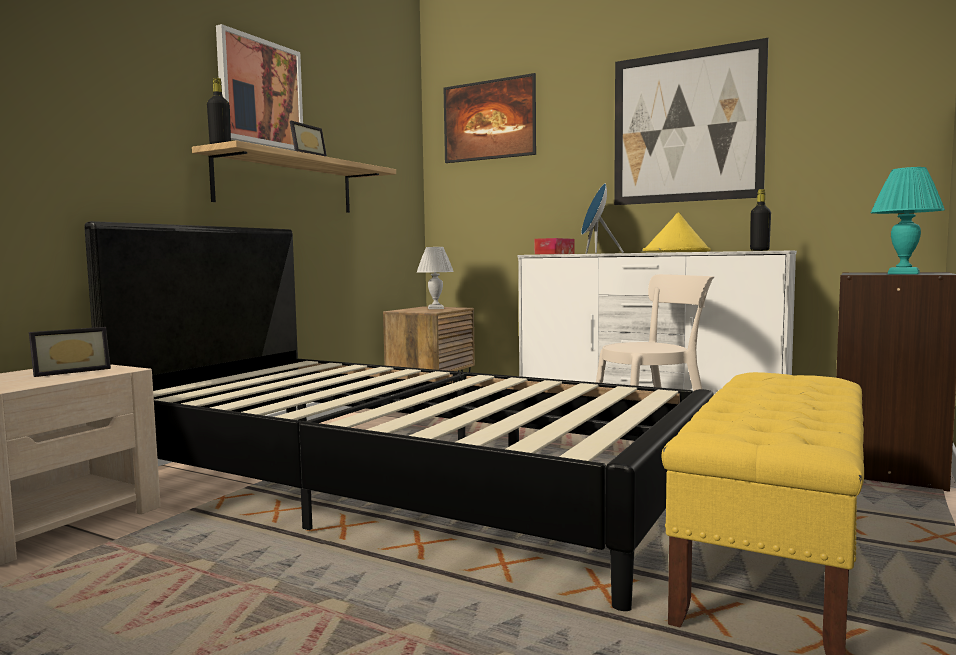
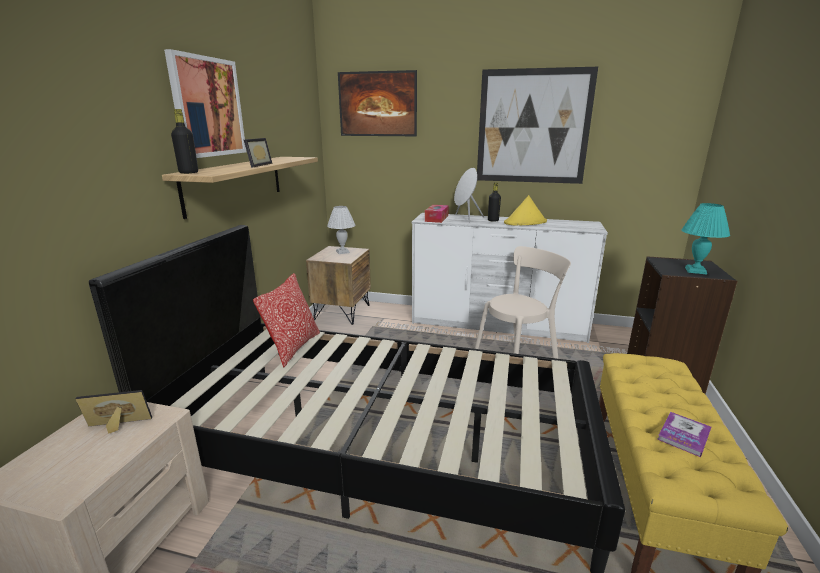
camera: 15 degrees left, 15 degrees up
(71, 371) = (117, 427): picture frame -> picture frame turned 135 degrees counterclockwise
(318, 371) = (293, 347): none -> pillow
(596, 253) = (466, 218): blue speaker -> white speaker
(759, 250) = (585, 229): black bottle -> black bottle (493, 220)
(772, 412) = (684, 435): none -> book

